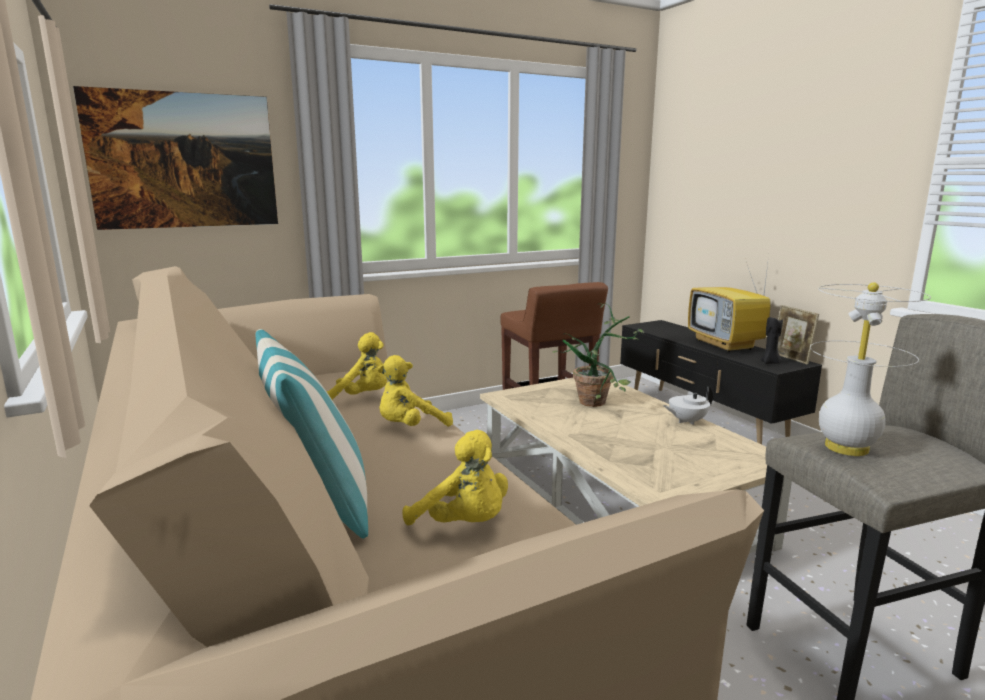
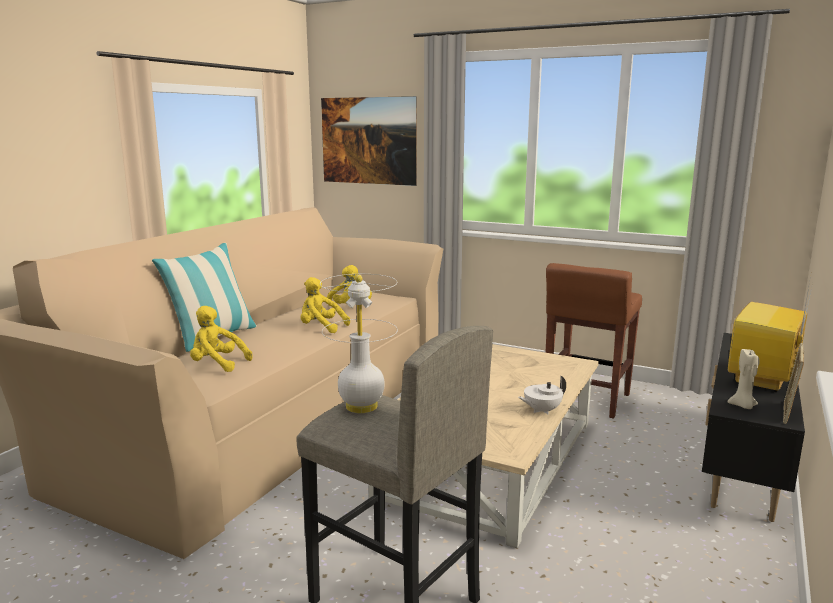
camera: 55 degrees right, 0 degrees up
(464, 524) = (217, 364): yellow plush toy -> yellow plush toy turned 105 degrees clockwise
(599, 402) = (526, 375): potted plant -> none
(686, 421) = (541, 410): white teapot -> white teapot turned 60 degrees counterclockwise
(770, 363) = (743, 406): black candle -> beige candle

